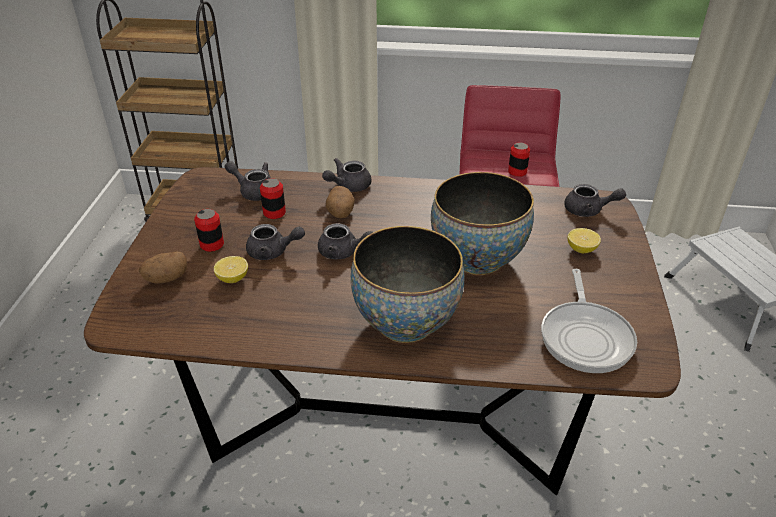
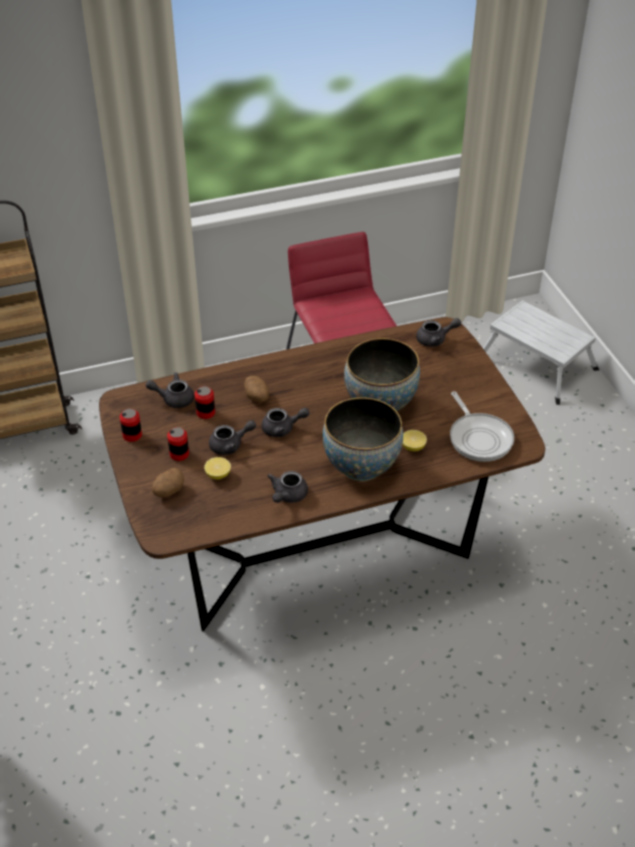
camera: 25 degrees left, 5 degrees up
(348, 186) = (245, 371): grey teapot -> grey teapot (287, 496)
(517, 172) = (353, 313): can -> can (132, 435)
(581, 249) = (446, 374): lemon -> lemon (413, 447)

